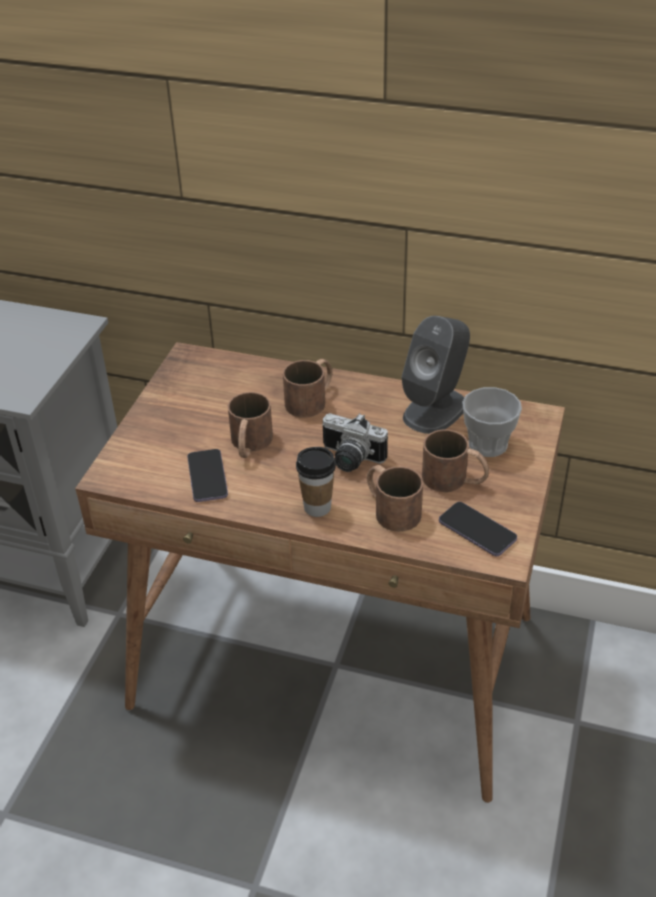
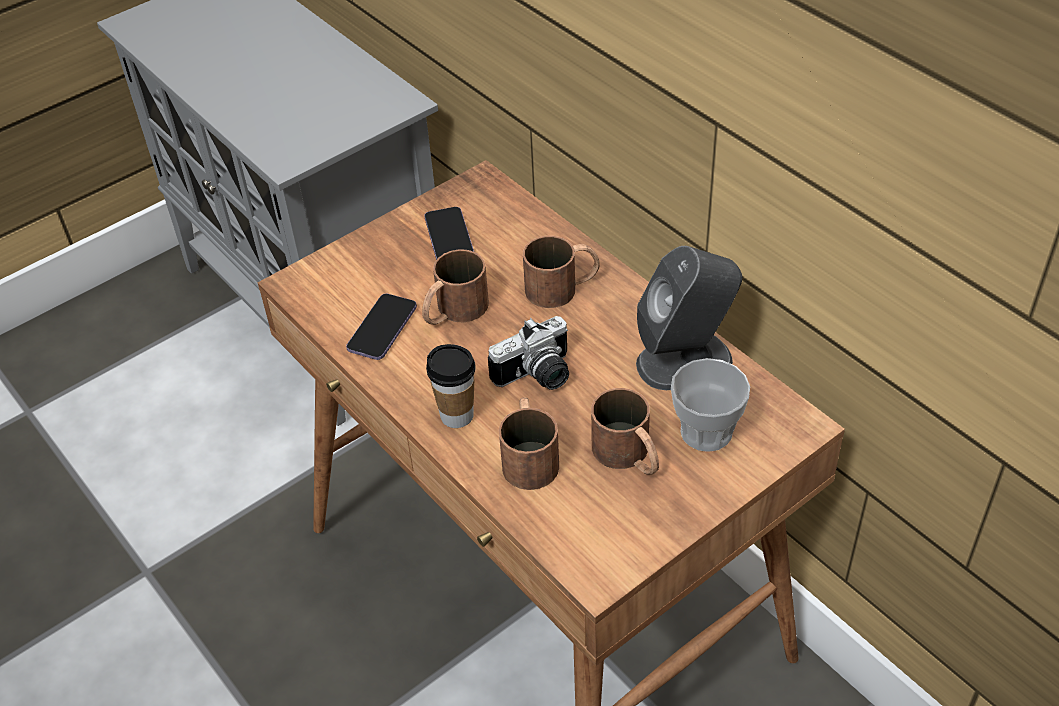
camera: 35 degrees right, 5 degrees up
(349, 459) = (538, 377): camera -> camera turned 90 degrees counterclockwise
(477, 531) = (596, 529): phone -> phone (449, 238)

